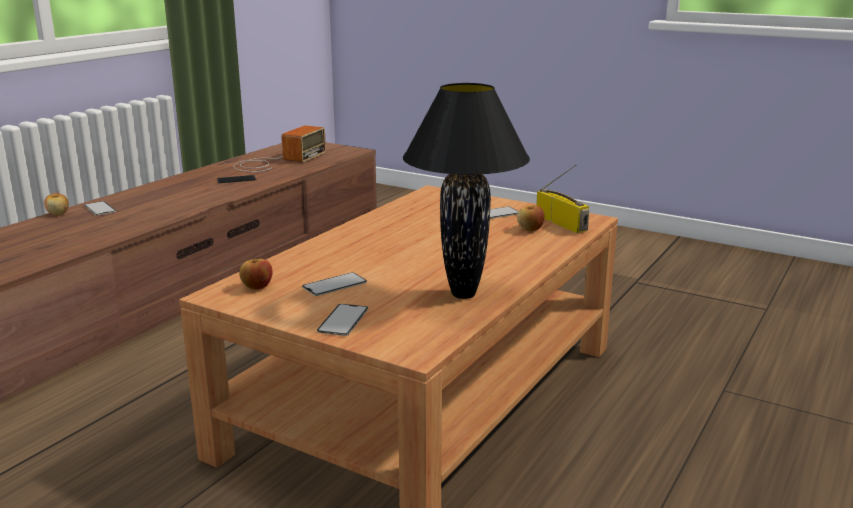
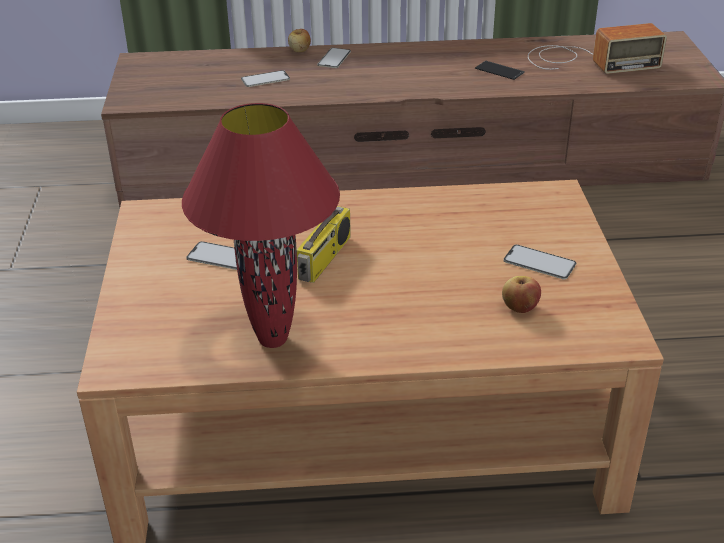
camera: 55 degrees right, 15 degrees up
(257, 287) = (178, 222): apple -> none
(343, 320) = (148, 298): phone -> phone (265, 79)
(464, 295) = (272, 340): black table lamp -> red table lamp
(562, 223) = (575, 322): radio -> radio (325, 259)

